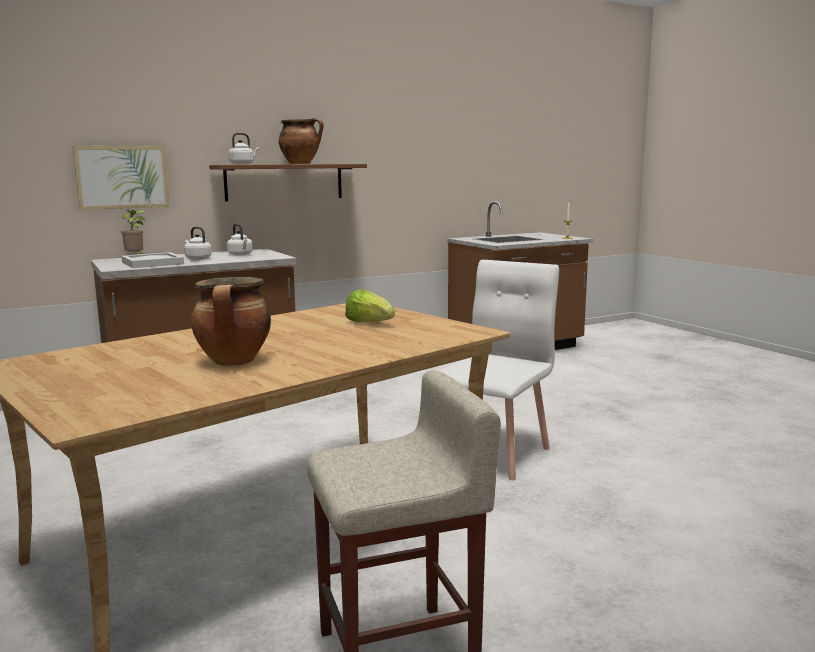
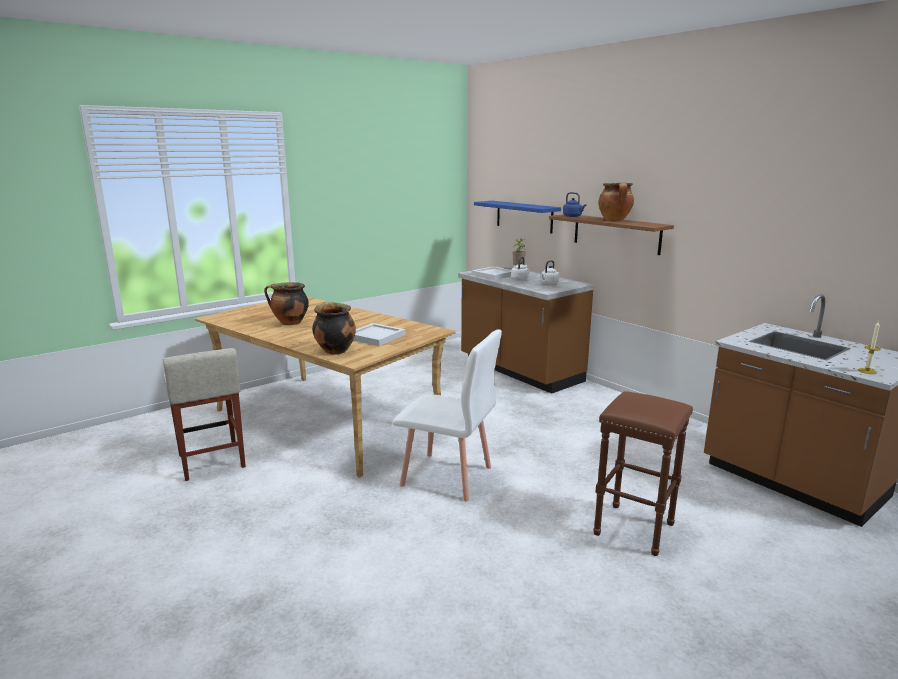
camera: 80 degrees right, 5 degrees up
(122, 177) = (524, 216): picture -> blue shelf
(243, 164) = (573, 216): white kettle -> blue kettle
(369, 323) = (377, 336): lettuce -> white tray
(429, 338) = (334, 351): none -> cooking pot
(588, 395) = (633, 527): none -> brown stool

